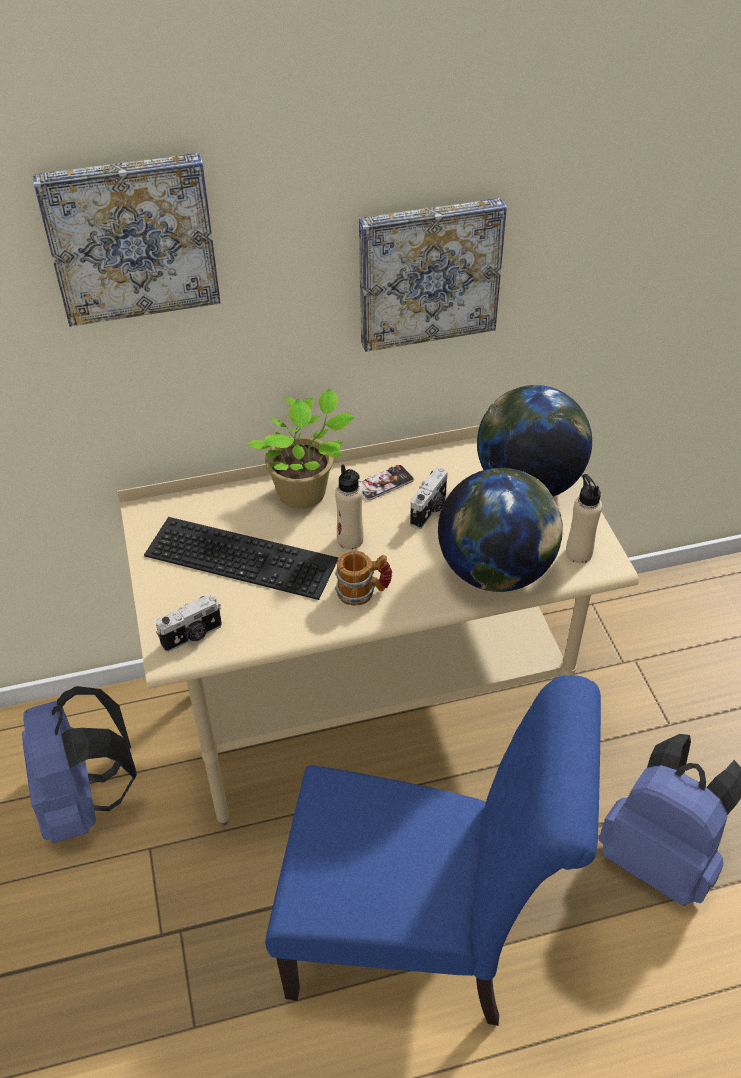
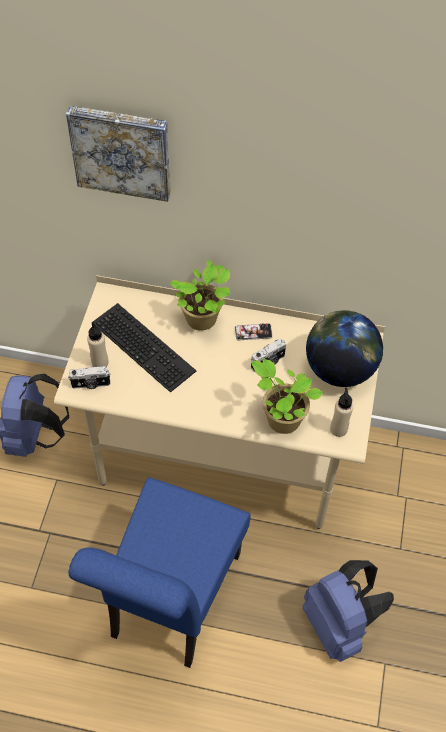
camera: 25 degrees right, 10 degrees up
(350, 540) = (210, 362): beige bottle -> beige bottle (100, 363)
(363, 592) = (198, 398): mug -> none
(418, 942) = (171, 602): blue chair -> blue chair turned 75 degrees clockwise
(428, 272) = (307, 222): picture -> none
(495, 572) = (281, 419): globe -> potted plant

